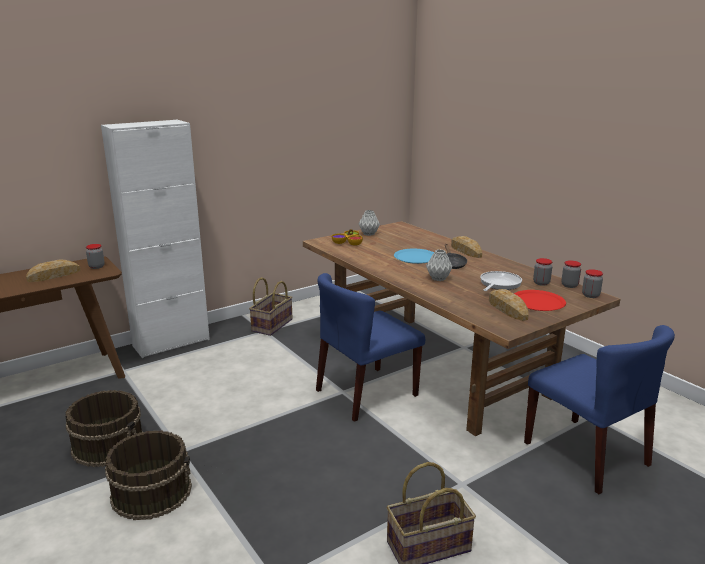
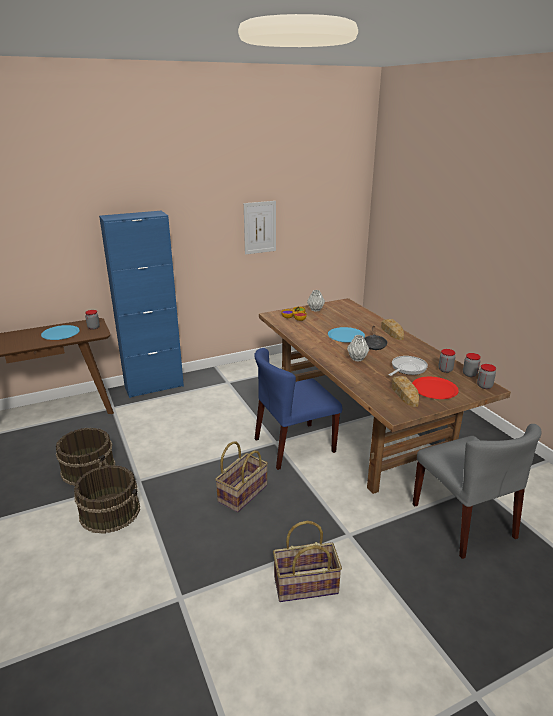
camera: 10 degrees right, 5 degrees up
(54, 275) = (60, 333): bread -> blue plate
(171, 342) = (154, 386): white cabinet -> blue cabinet
(271, 325) = (235, 377): basket -> basket (242, 493)
(292, 142) = (260, 227): none -> picture
(586, 454) = (463, 521): blue chair -> grey chair

